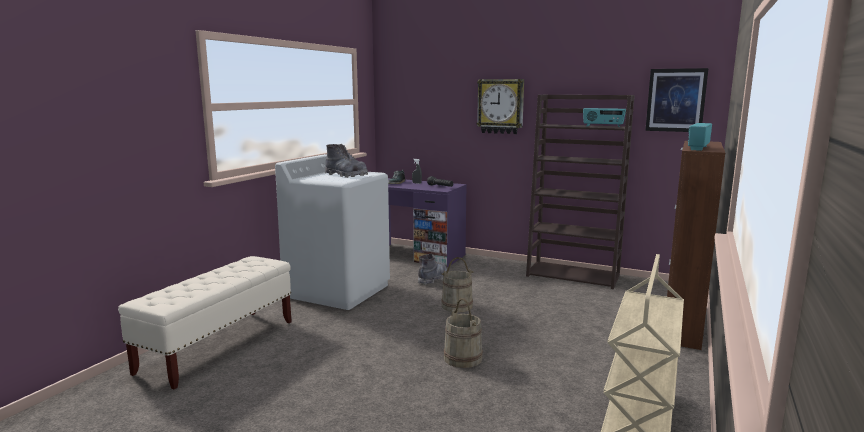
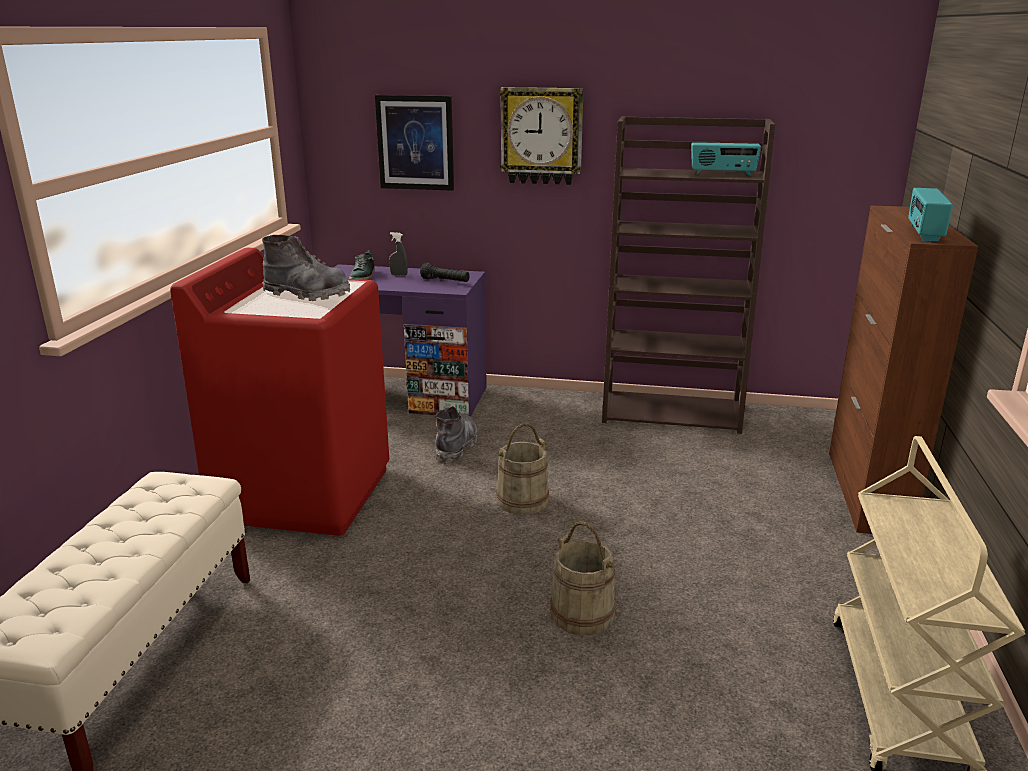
camera: 15 degrees left, 10 degrees up
(338, 290) = (304, 493): white washing machine -> red washing machine
(676, 100) = (834, 128): picture -> picture (415, 142)

